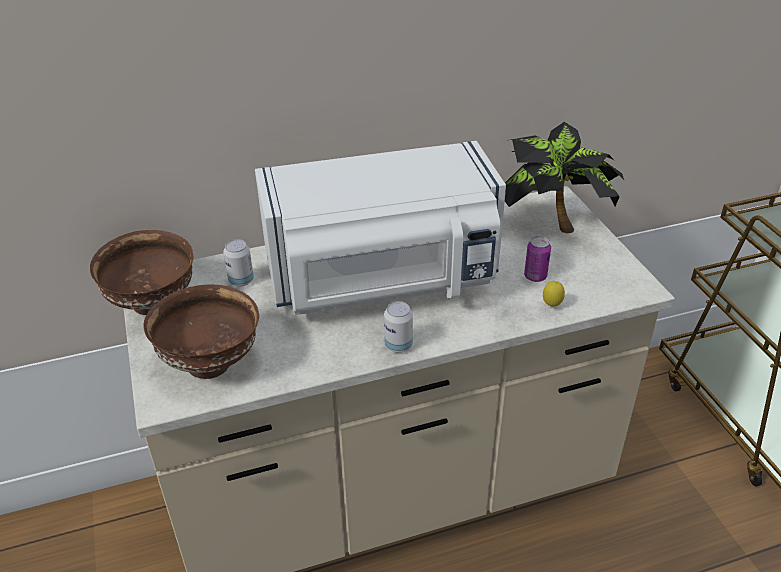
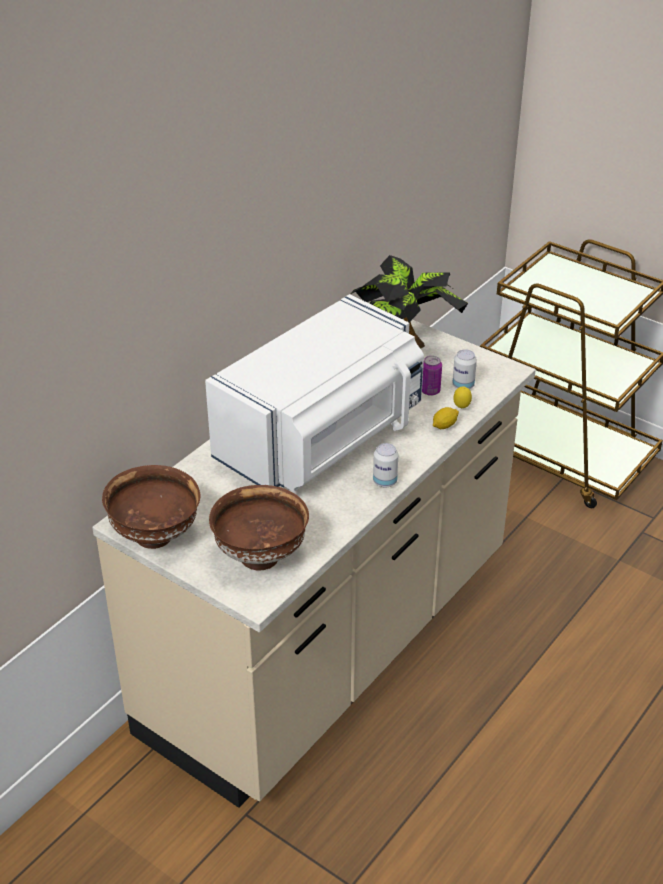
camera: 35 degrees left, 0 degrees up
(241, 281) = (208, 487): can -> can (463, 386)
(515, 316) = (444, 425): none -> lemon

